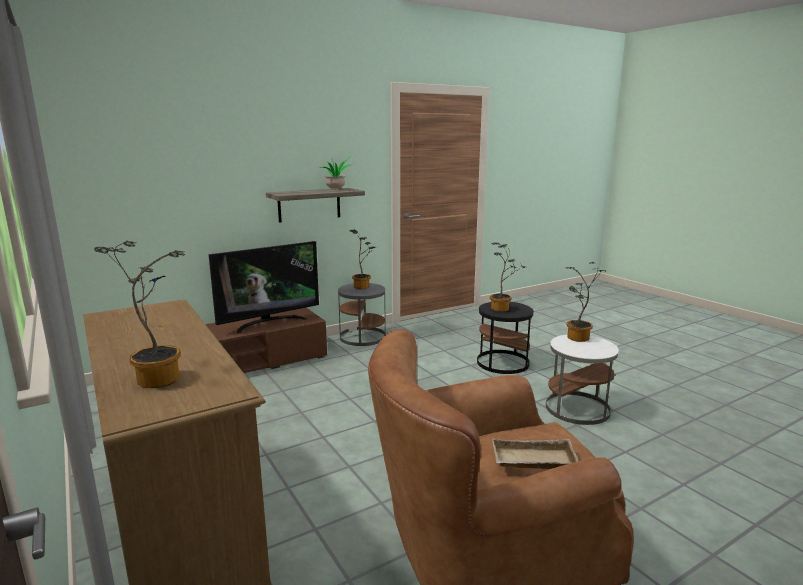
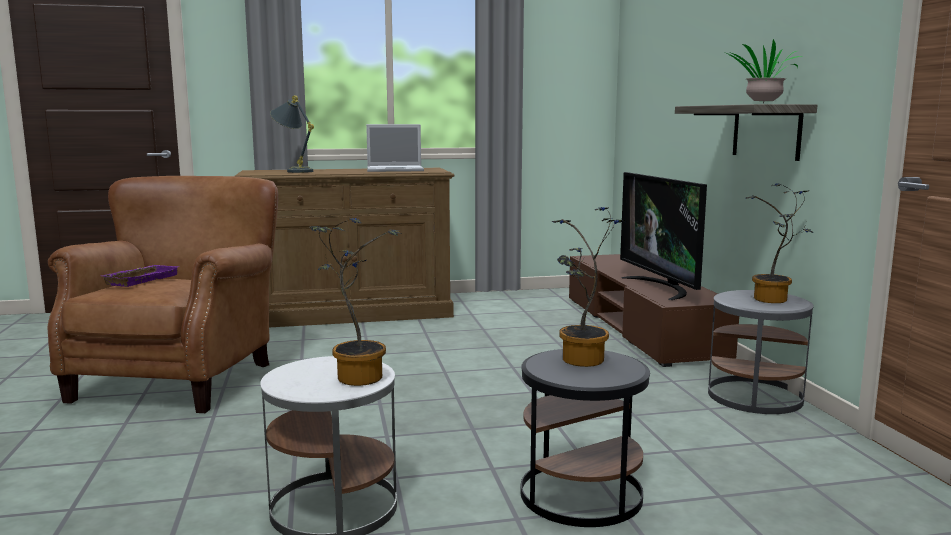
camera: 110 degrees right, 5 degrees down
(135, 325) = (396, 169): none -> laptop
(158, 377) = (294, 171): potted plant -> grey table lamp
(532, 461) = (140, 279): beige tray -> purple tray

